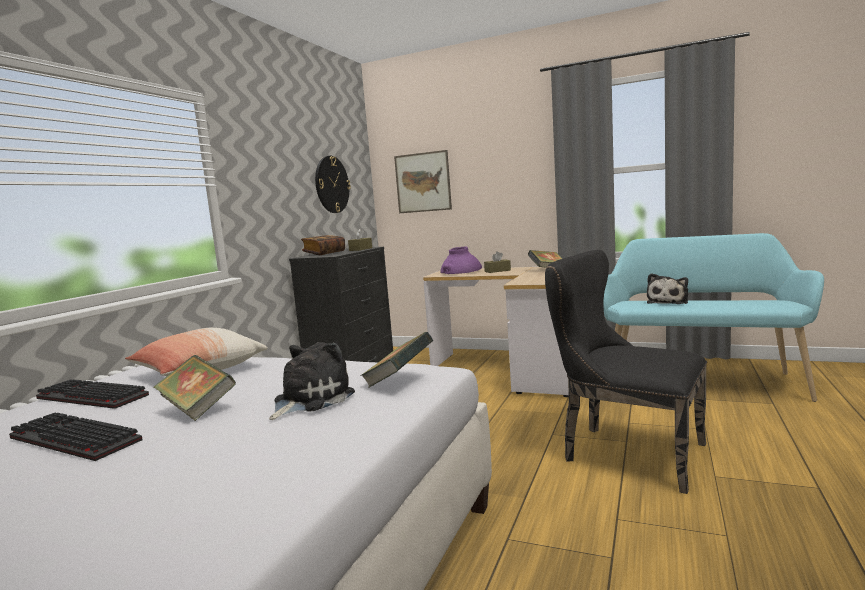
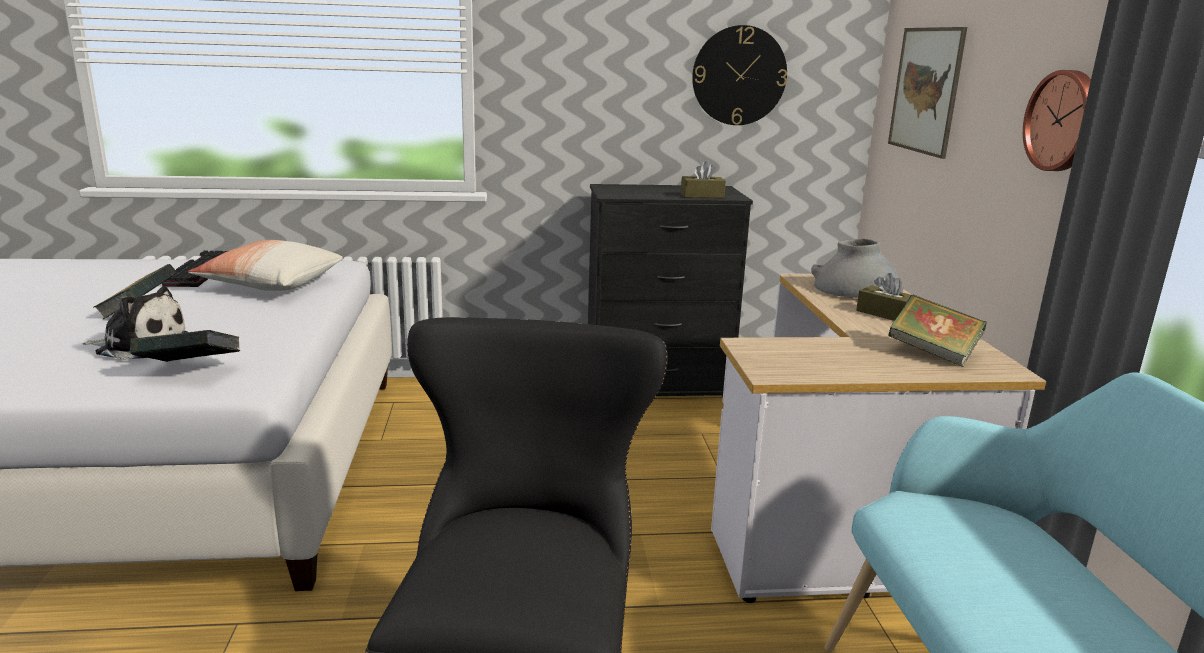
camera: 60 degrees right, 10 degrees up
(69, 440) = (82, 295): keyboard -> none
(324, 253) = (647, 188): book -> none
(461, 271) = (855, 289): purple vase -> grey vase
(529, 176) = (1064, 121): none -> wall clock
(668, 302) = (1008, 567): plush toy -> none

